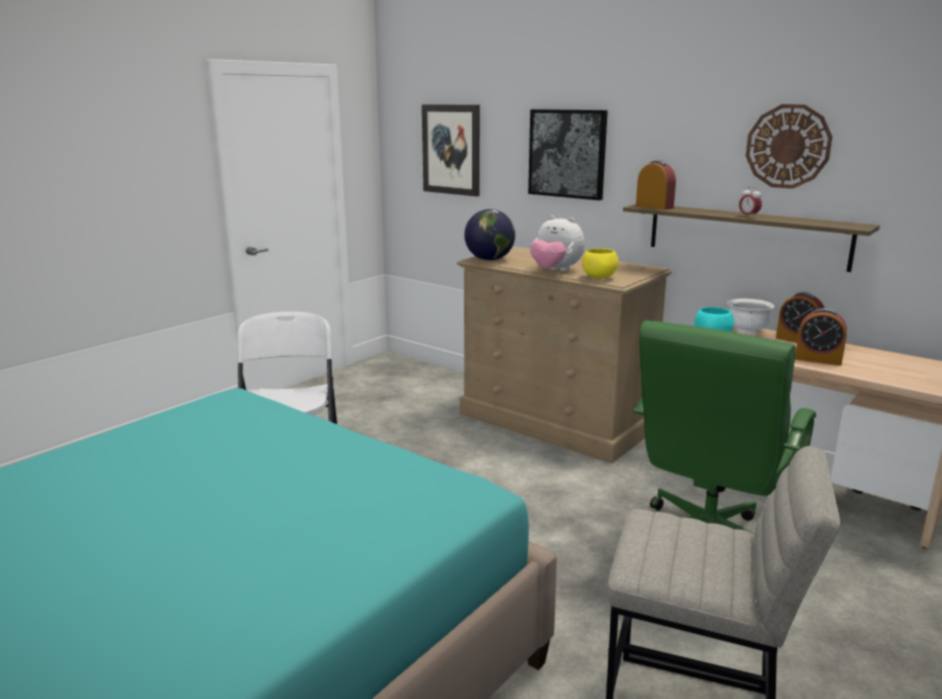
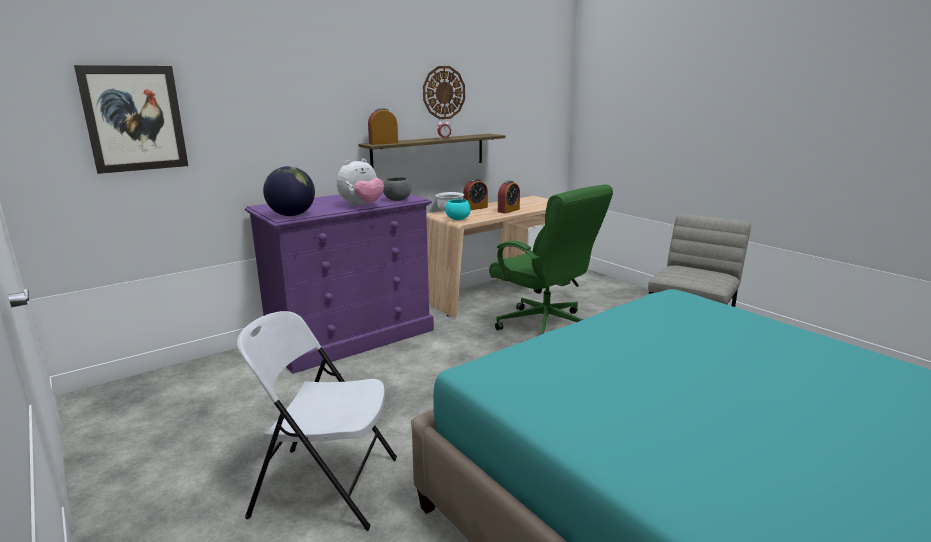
camera: 75 degrees left, 0 degrees up
(556, 421) = (351, 336): beige dresser -> purple dresser
(567, 153) = (288, 110): picture -> none
(599, 278) = (397, 200): yellow bowl -> grey bowl

